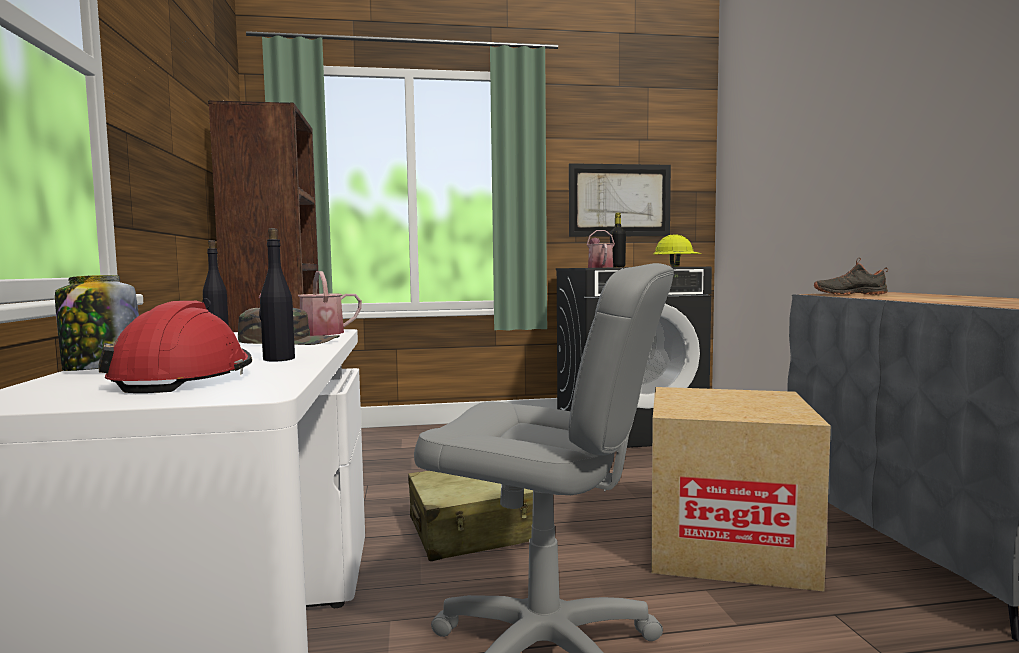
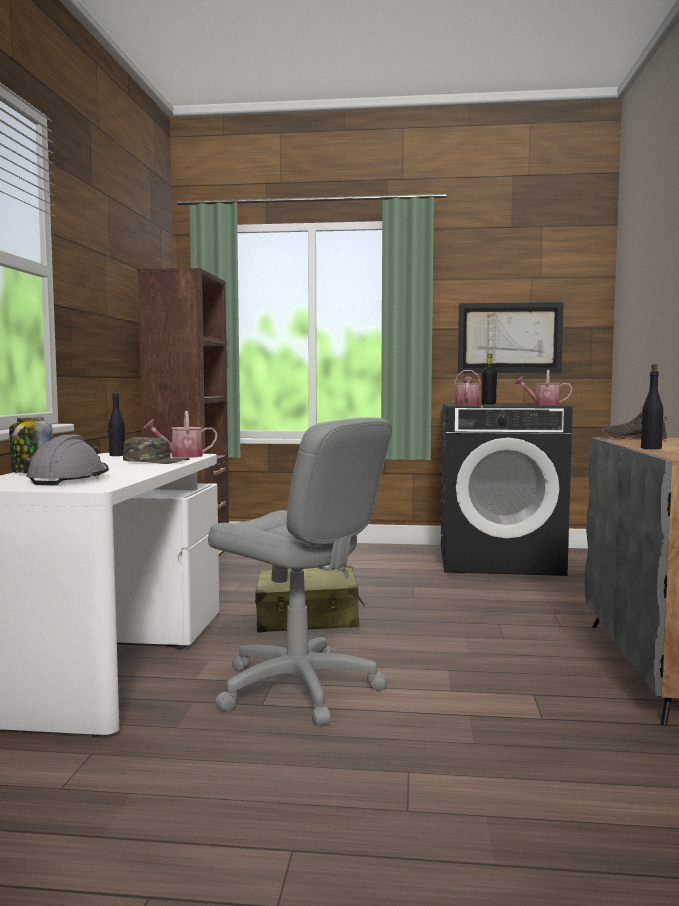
camera: 15 degrees right, 0 degrees up
(184, 378) = (69, 479): red hard hat -> grey hard hat
(278, 359) = (132, 472): black bottle -> black bottle (650, 448)
(677, 266) = (543, 405): yellow hard hat -> watering can
(727, 546) = (496, 647): cardboard box -> none

